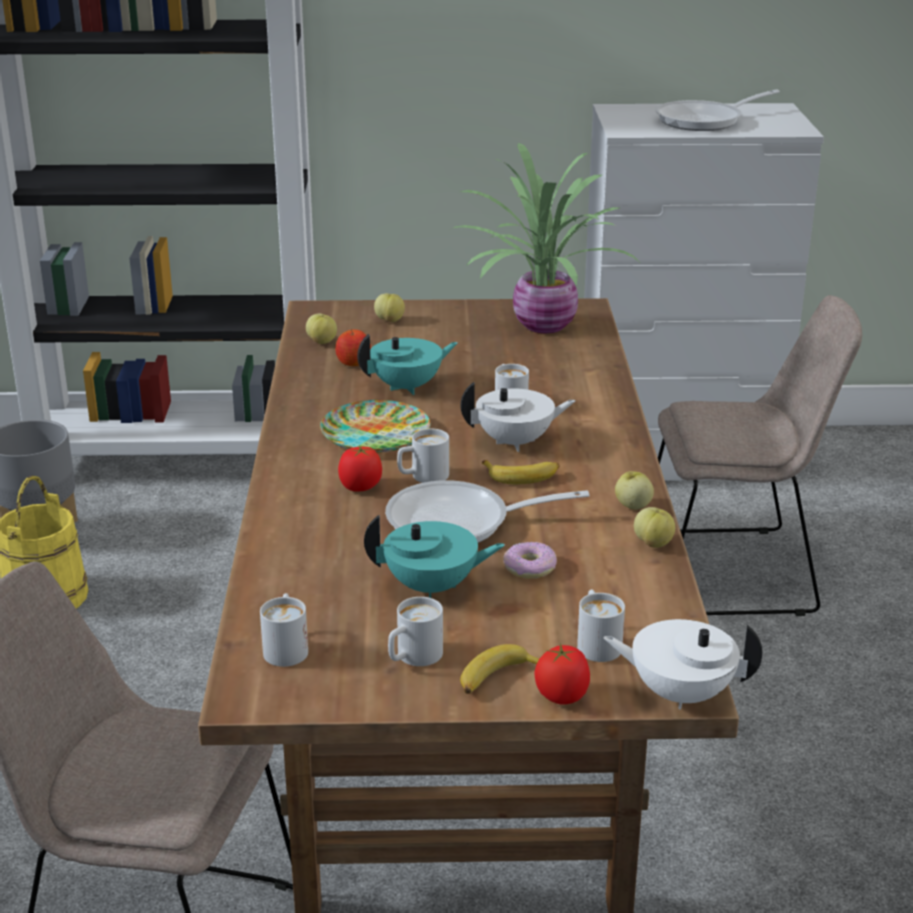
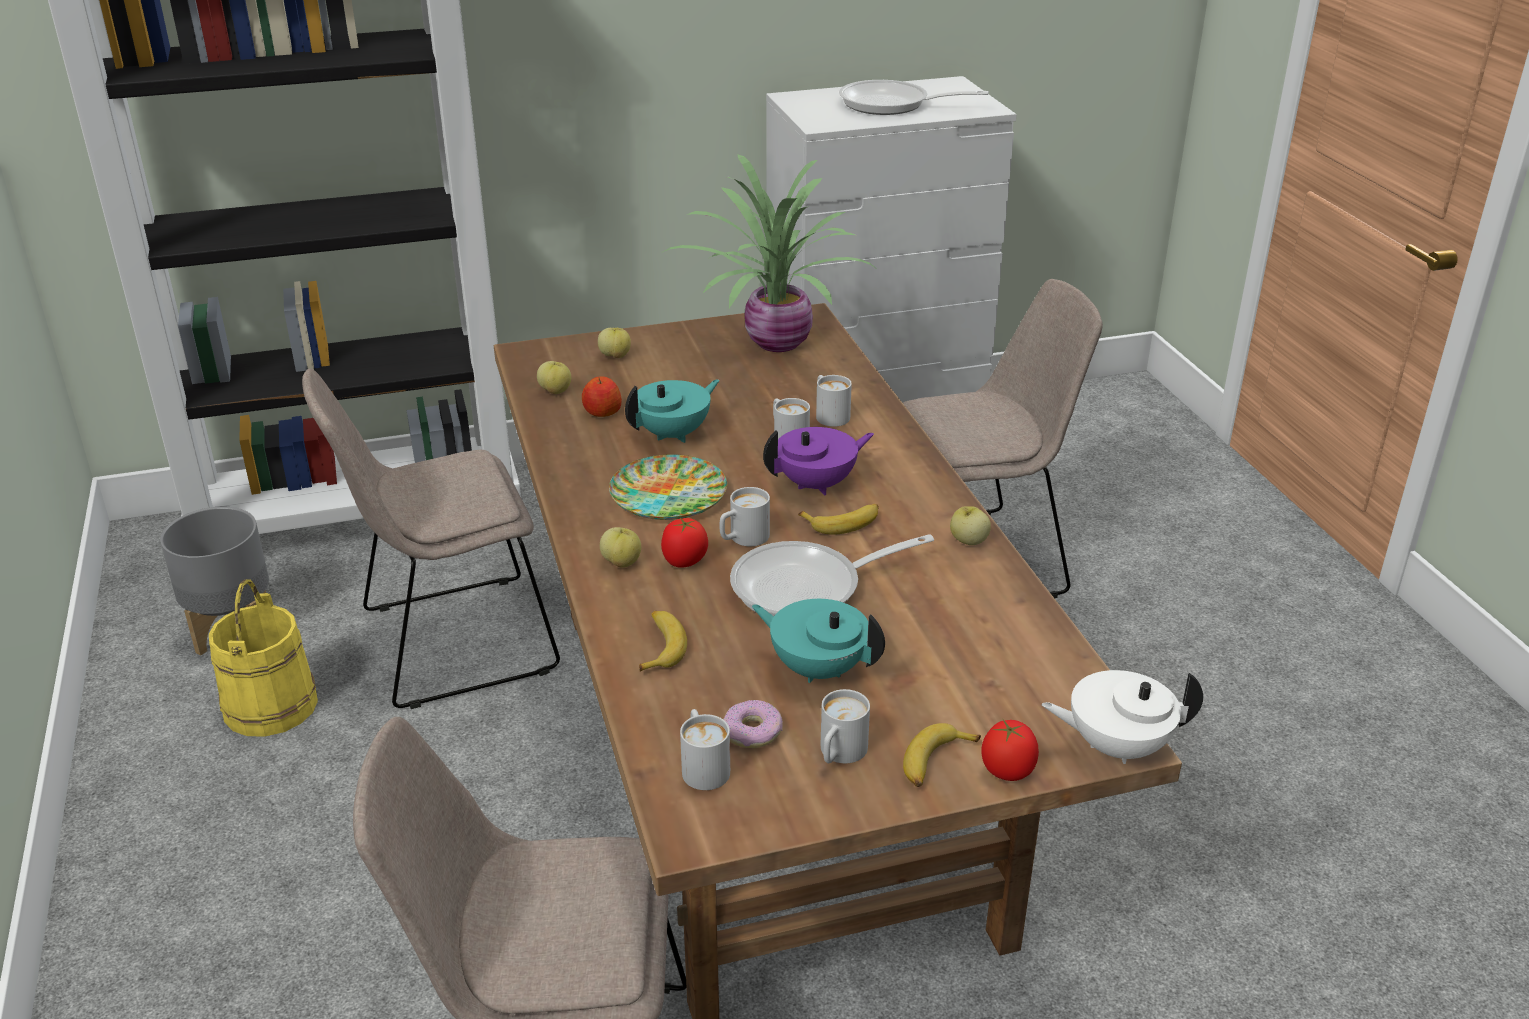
camera: 15 degrees left, 5 degrees up
(217, 569) = (450, 643): none -> beige chair
(301, 550) = (660, 646): none -> banana
(432, 587) = (818, 668): turquoise teapot -> turquoise teapot turned 135 degrees counterclockwise
(516, 442) = (817, 484): white teapot -> purple teapot
(530, 568) = (903, 628): donut -> donut (753, 732)
(596, 643) = (1010, 703): white mug -> white mug (829, 414)
(653, 543) = (1009, 580): apple -> apple (622, 562)
(705, 121) = (892, 105): frying pan -> frying pan turned 60 degrees clockwise

